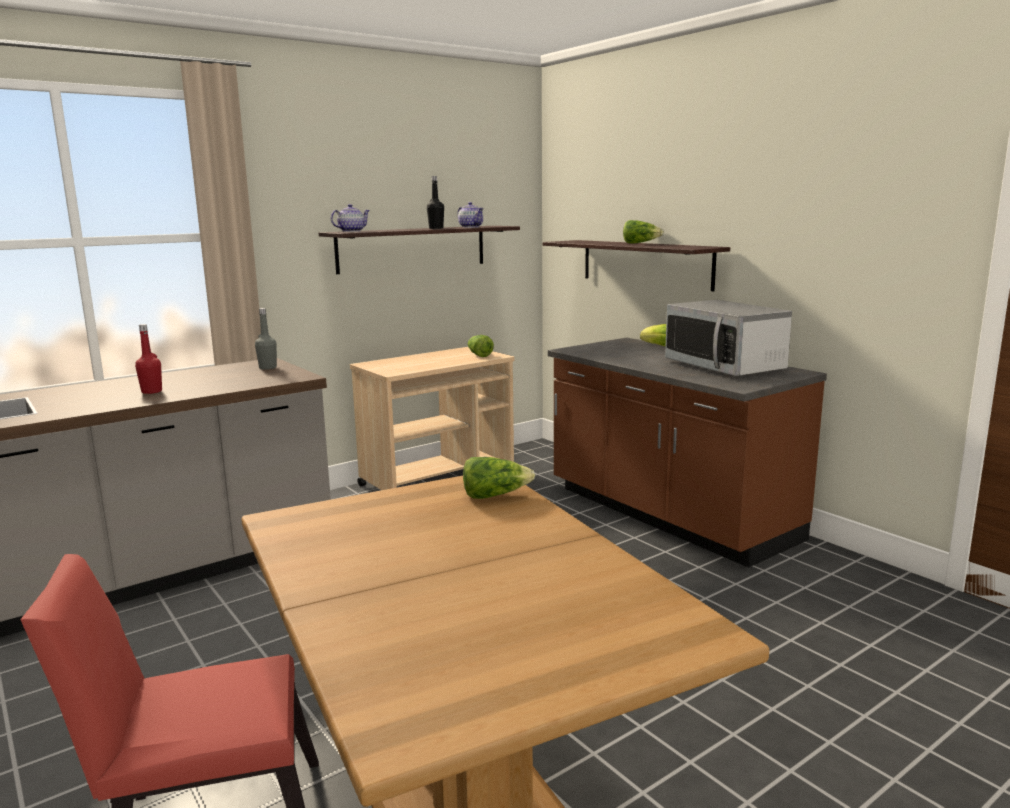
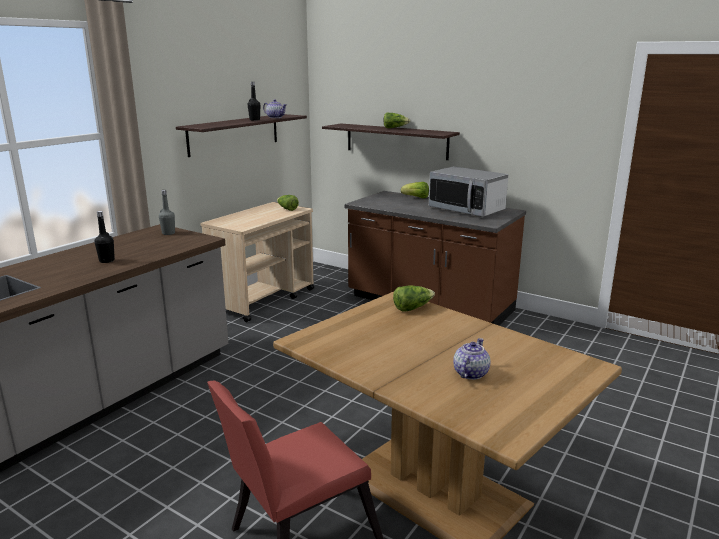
camera: 20 degrees left, 5 degrees up
(151, 391) = (107, 261): red bottle -> black bottle
(351, 231) = (200, 125): teapot -> teapot (470, 373)

